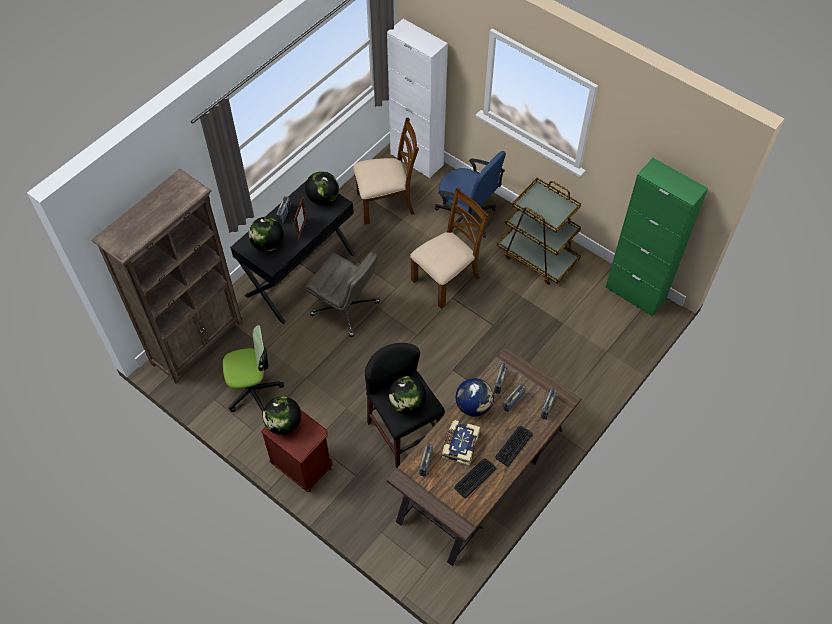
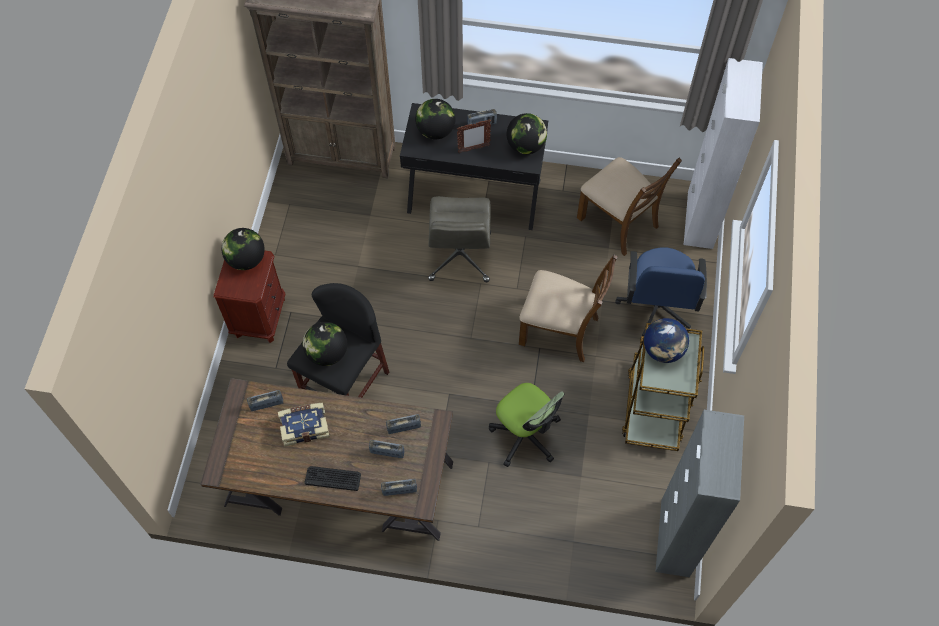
camera: 60 degrees right, 5 degrees up
(253, 391) = (316, 230): office chair -> office chair (525, 435)
(473, 406) = (359, 416): globe -> globe (663, 350)
(474, 478) = (274, 458): keyboard -> none
(635, 294) = (675, 538): green cabinet -> grey cabinet

